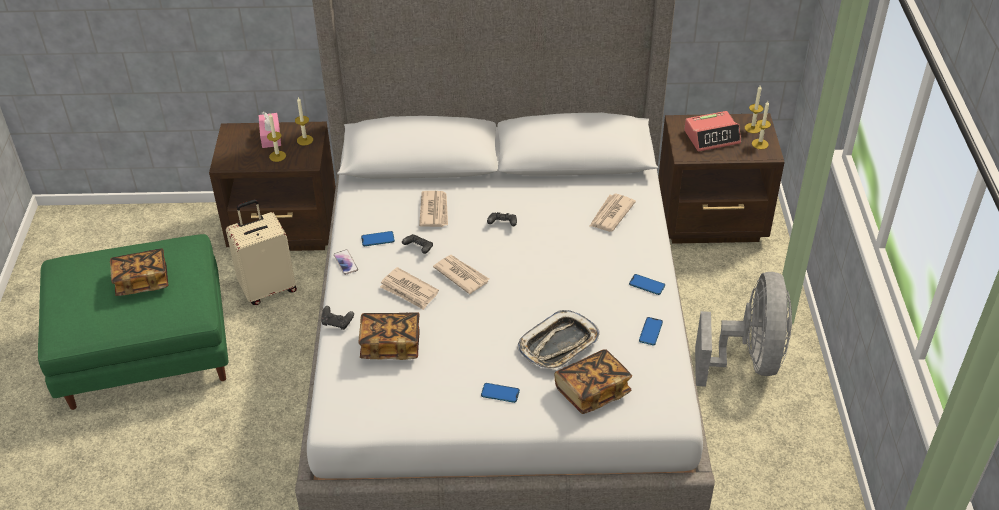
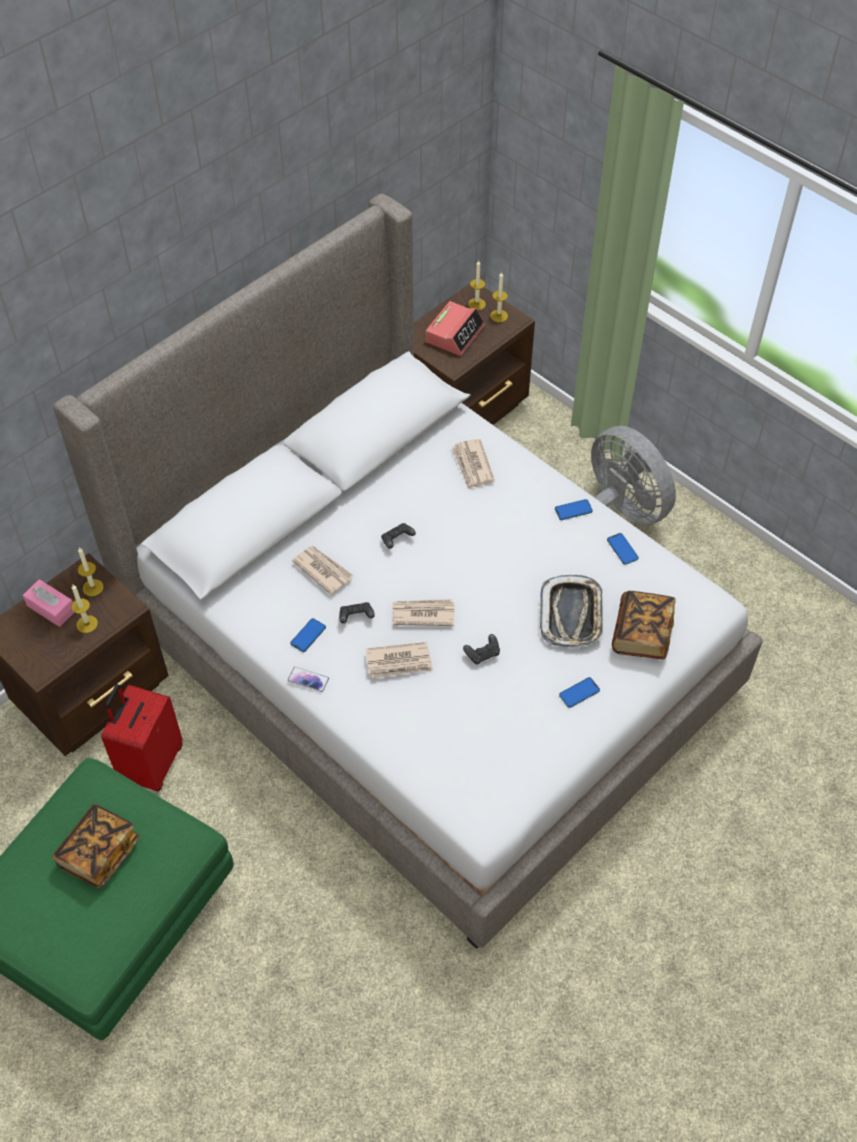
camera: 45 degrees left, 10 degrees up
(268, 288) = (151, 764): beige suitcase -> red suitcase
(337, 323) = (374, 741): black game controller -> black game controller (482, 654)
(390, 345) = (448, 723): book -> none

